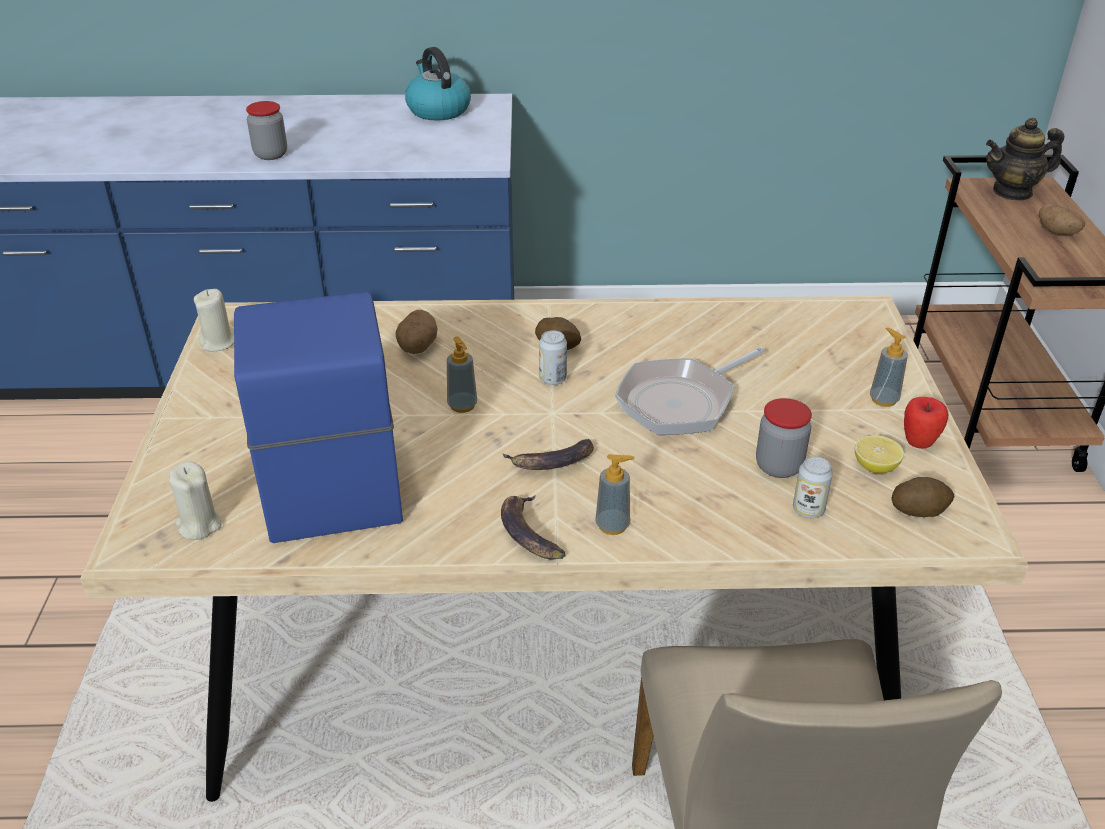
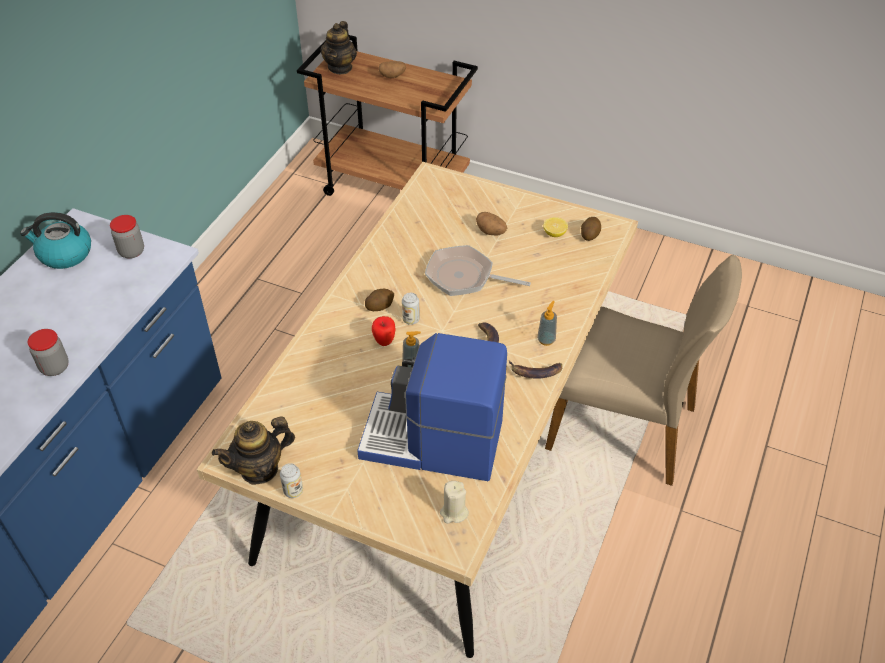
camera: 65 degrees left, 10 degrees up
(219, 342) = (259, 469): beige candle -> teapot
(417, 348) = (338, 369): potato -> potato (491, 232)
(681, 402) = (464, 277): frying pan -> frying pan turned 120 degrees clockwise
(778, 466) = (536, 265): jar -> jar (131, 251)
(808, 510) = (571, 269): can -> can (293, 491)
(883, 399) = (507, 207): soap dispenser -> none
(919, 442) = (545, 211): apple -> apple (384, 341)

